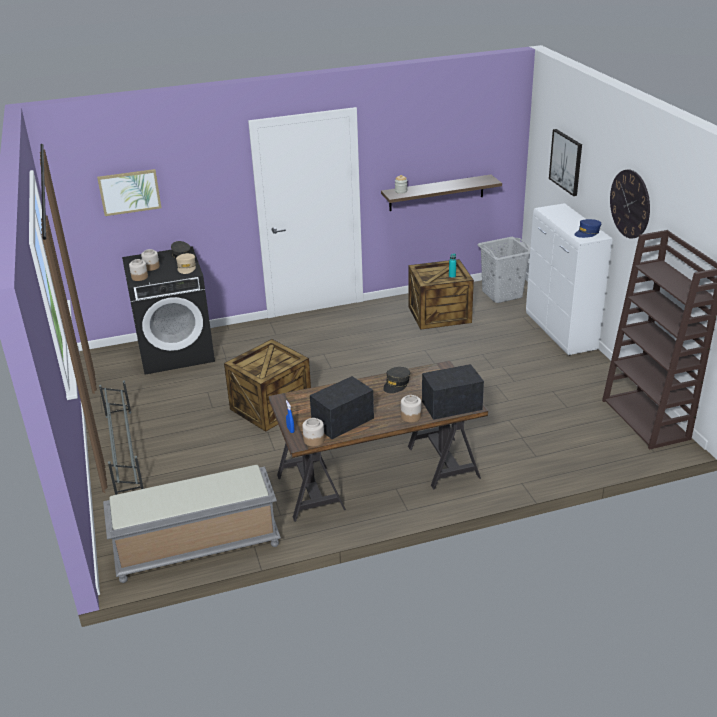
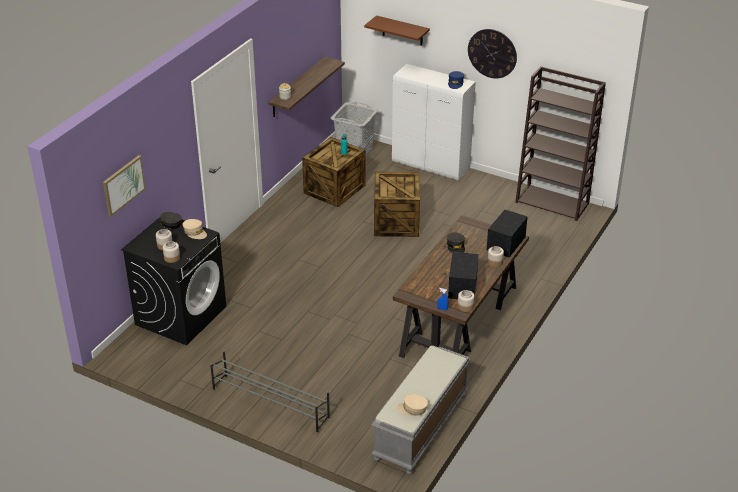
camera: 45 degrees left, 5 degrees up
(147, 509) = (412, 409): none -> beige cap
(270, 406) = (321, 316): crate -> crate (395, 221)
(566, 162) = (402, 31): picture -> brown shelf

